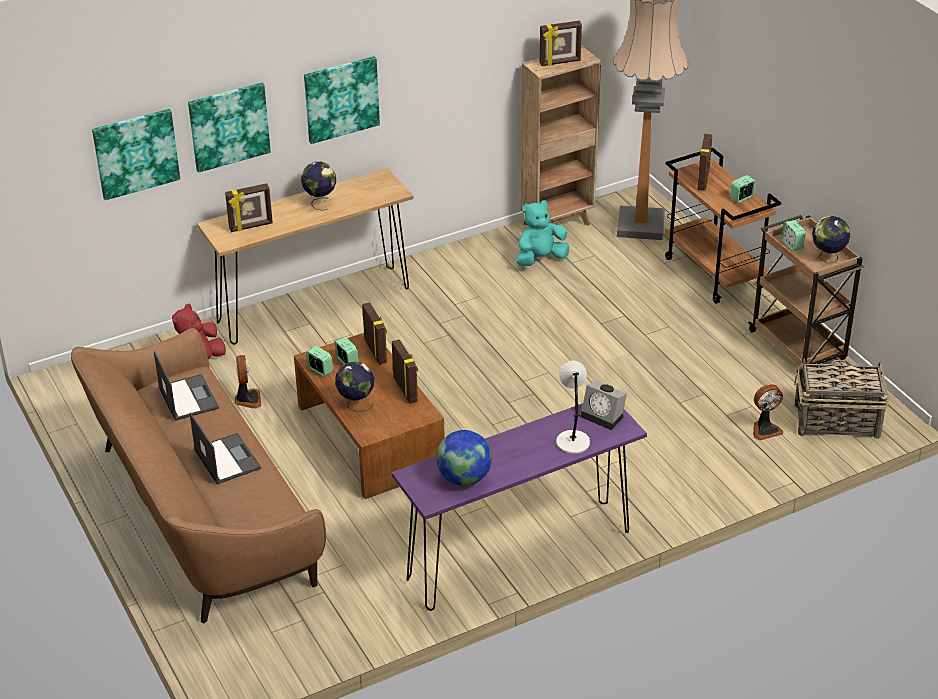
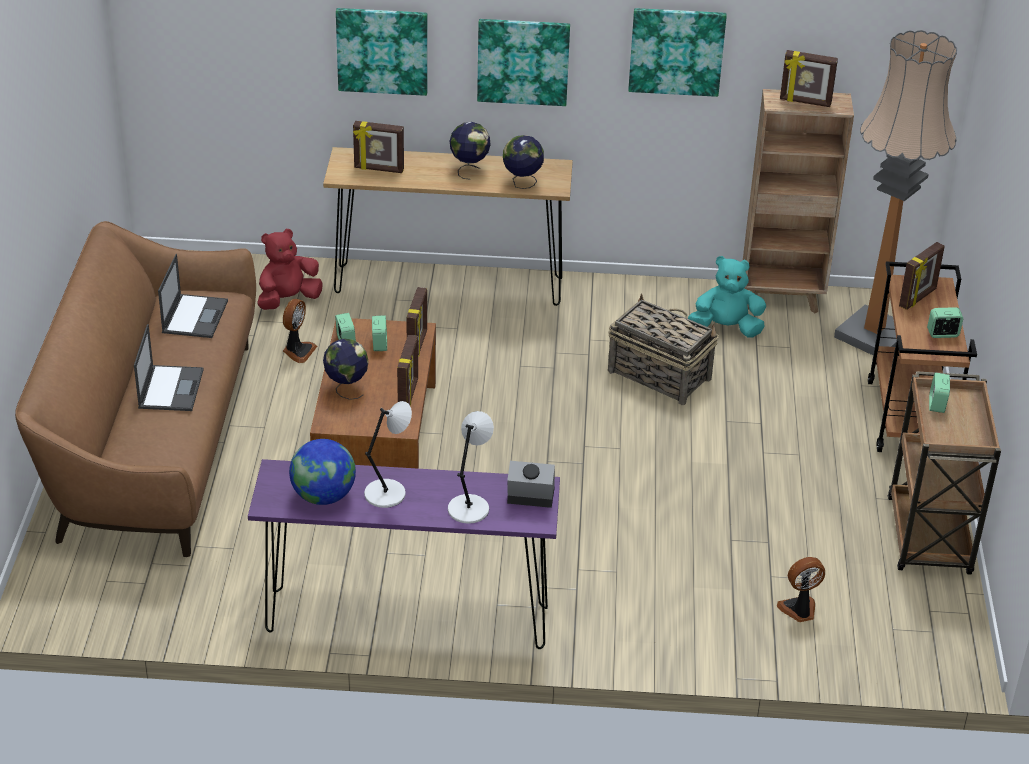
camera: 30 degrees right, 0 degrees up
(136, 153) = (271, 47): picture -> picture (676, 51)
(506, 456) = (387, 493): none -> grey table lamp
(604, 416) = (528, 497): alarm clock -> alarm clock turned 120 degrees clockwise
(765, 429) = (799, 610): fan -> fan turned 150 degrees clockwise
(827, 258) = (964, 435): globe -> globe (522, 183)
(835, 421) = (892, 637): basket -> basket (658, 374)

